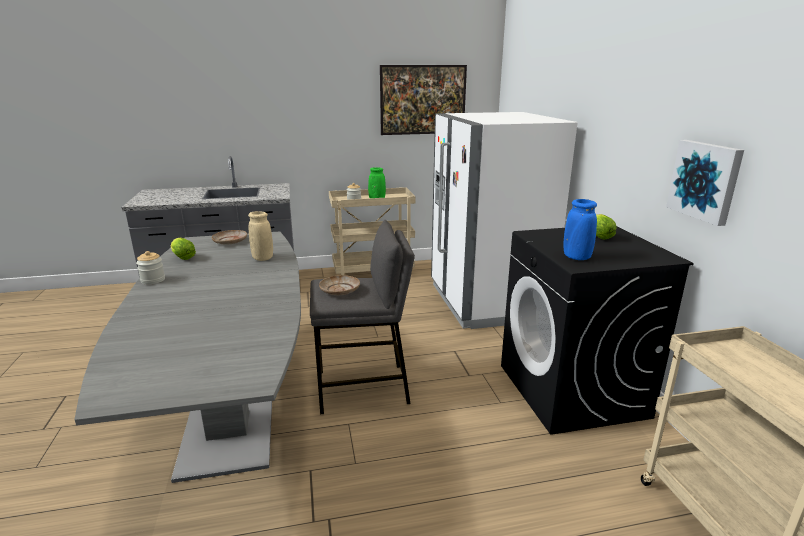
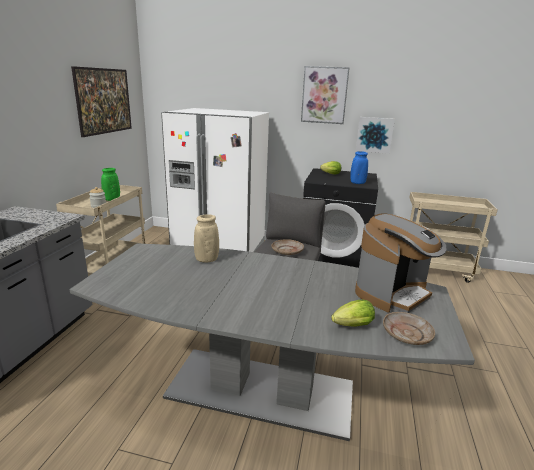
camera: 65 degrees left, 0 degrees up
(153, 280) = (204, 315): jar -> none
(182, 257) = (149, 295): lettuce -> lettuce (350, 326)
(229, 355) = (393, 294): none -> coffee machine
(230, 241) = (132, 267): beige plate -> beige plate (407, 334)
(644, 95) = (324, 95): none -> picture

